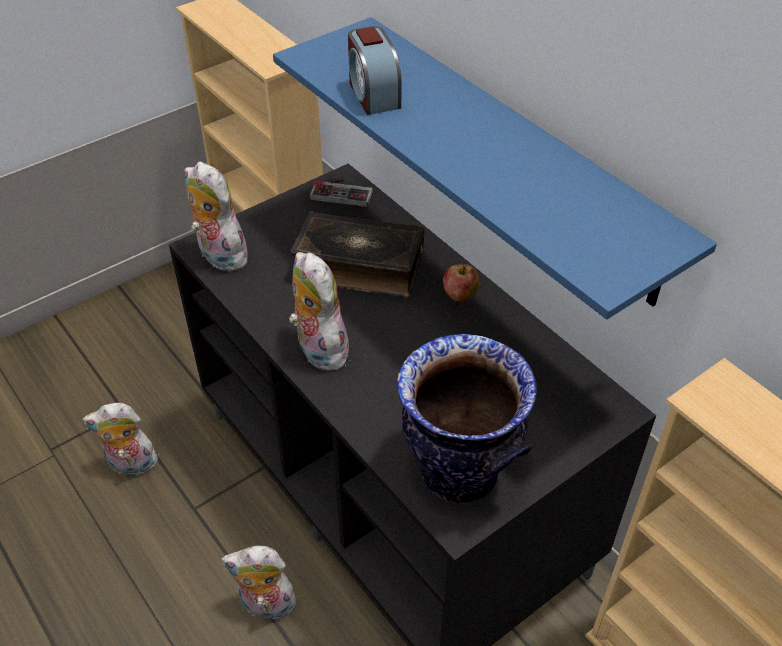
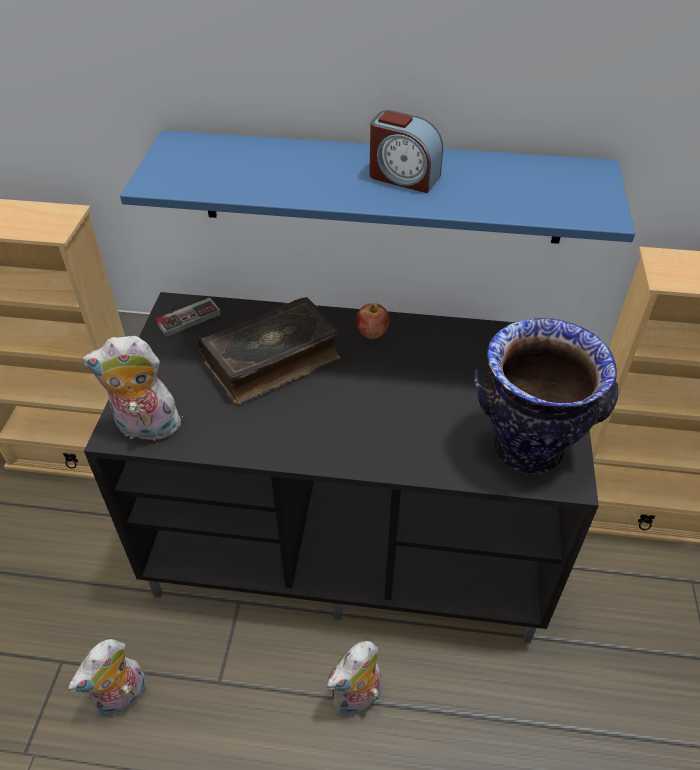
camera: 45 degrees left, 0 degrees up
(318, 349) = (325, 440): plush toy -> none
(373, 94) = (260, 183): alarm clock -> alarm clock (403, 177)

